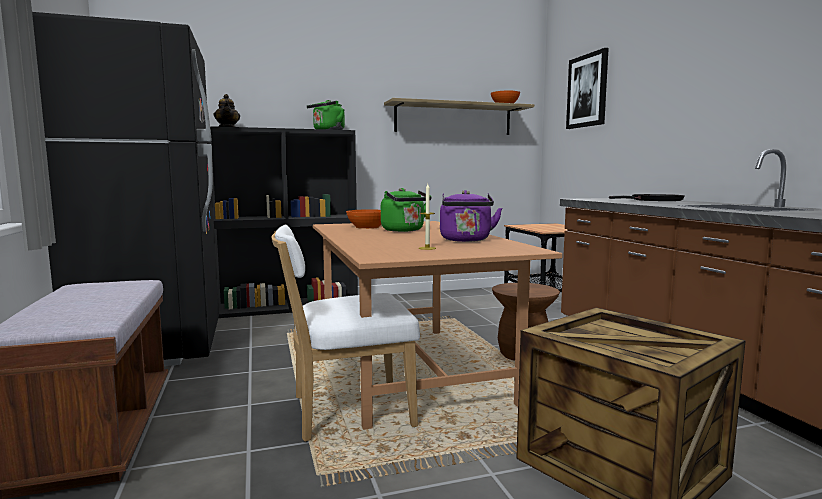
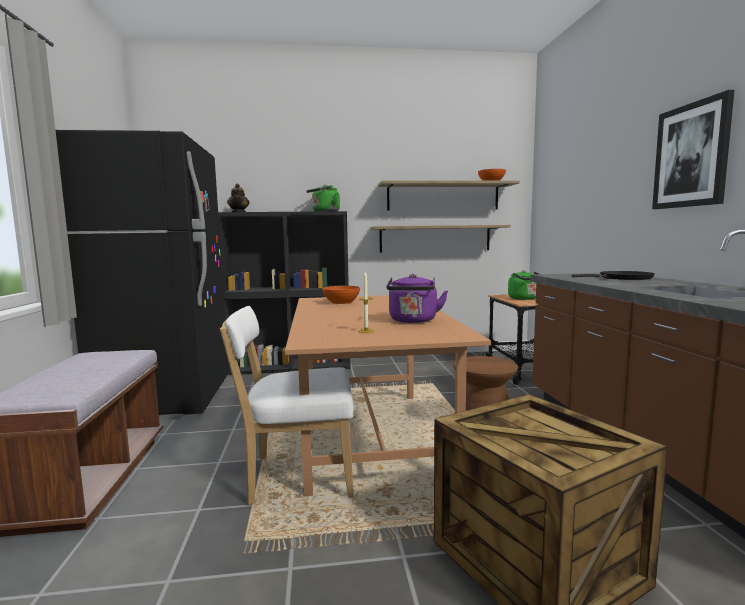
camera: 10 degrees right, 0 degrees up
(404, 230) = (370, 307): green kettle -> green kettle (524, 299)
(445, 164) = (435, 238): none -> shelf
(587, 91) = (570, 166): picture -> picture (691, 155)

